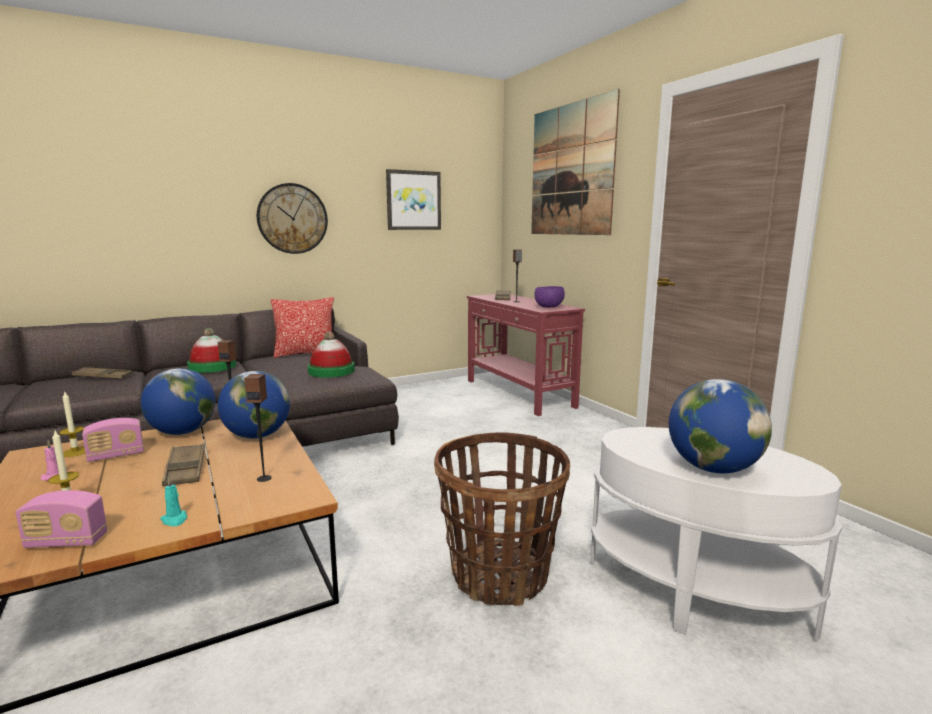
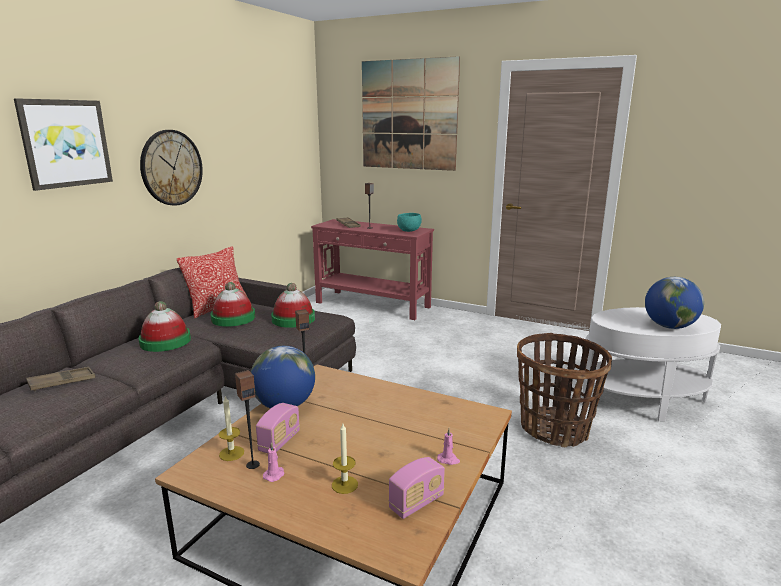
camera: 35 degrees left, 5 degrees up
(174, 520) = (448, 460): turquoise candle -> pink candle
(185, 469) = (366, 429): brown tray -> none
(257, 436) = (354, 388): globe -> none
(264, 478) = (436, 414): speaker -> speaker (252, 464)
(292, 361) = (233, 318): none -> hat
(413, 200) = (262, 139): picture -> picture (65, 143)
(549, 307) = (409, 231): purple bowl -> turquoise bowl

